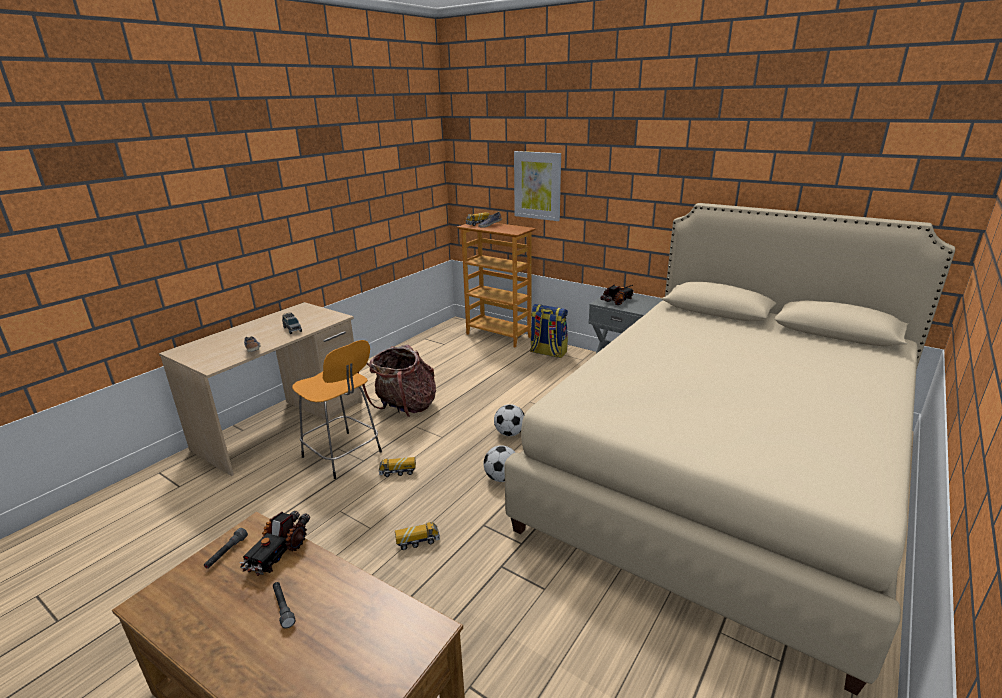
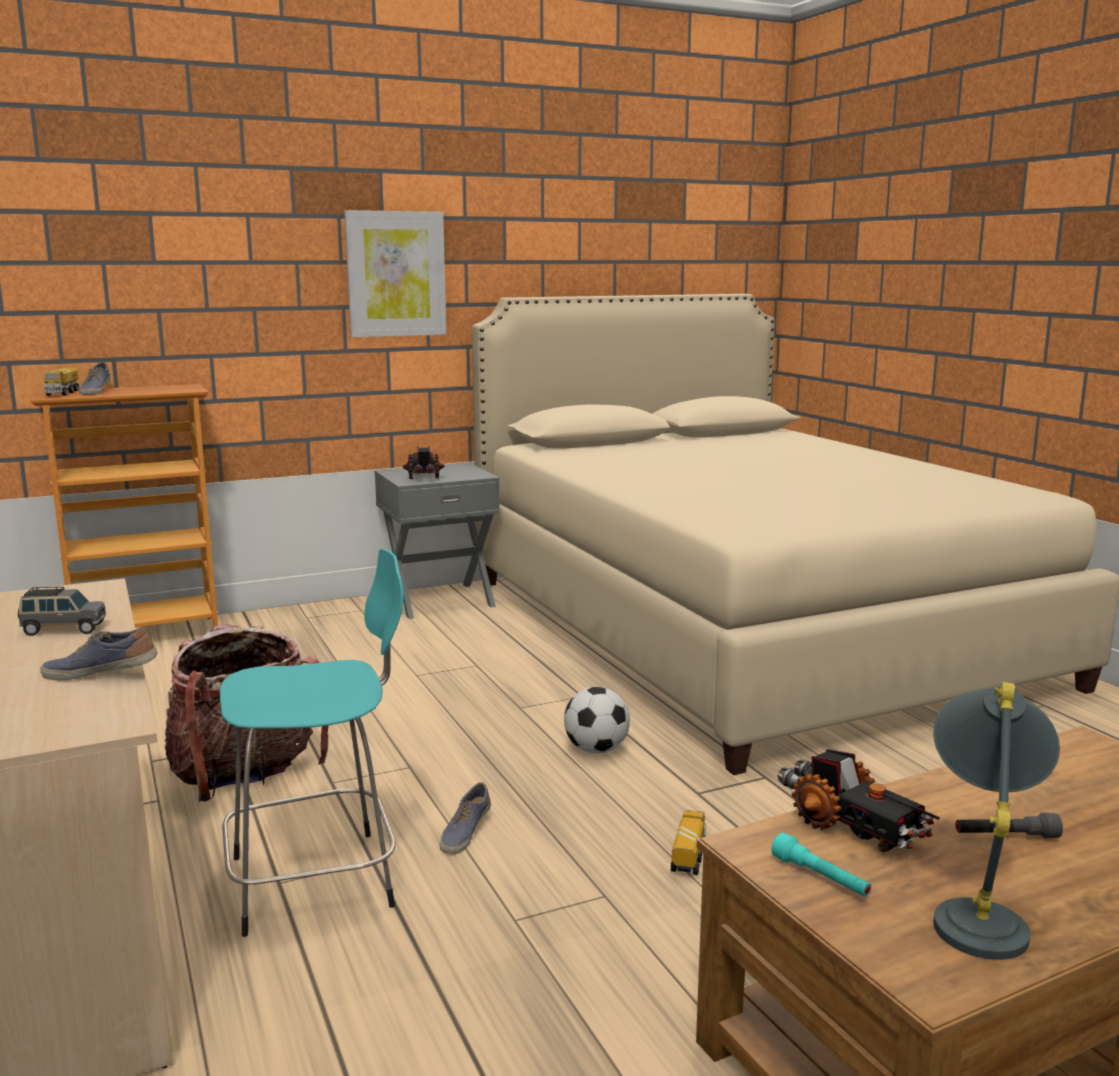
camera: 60 degrees left, 10 degrees down
(203, 609) = (980, 912): none -> grey table lamp
(226, 553) = (820, 878): grey flashlight -> turquoise flashlight
(343, 455) = (319, 880): orange stool -> turquoise stool
(398, 472) = (464, 832): toy truck -> shoe
(509, 433) = (484, 713): football -> none
(537, 185) = (192, 298): picture -> picture (396, 274)
(548, 353) = (291, 622): backpack -> none

